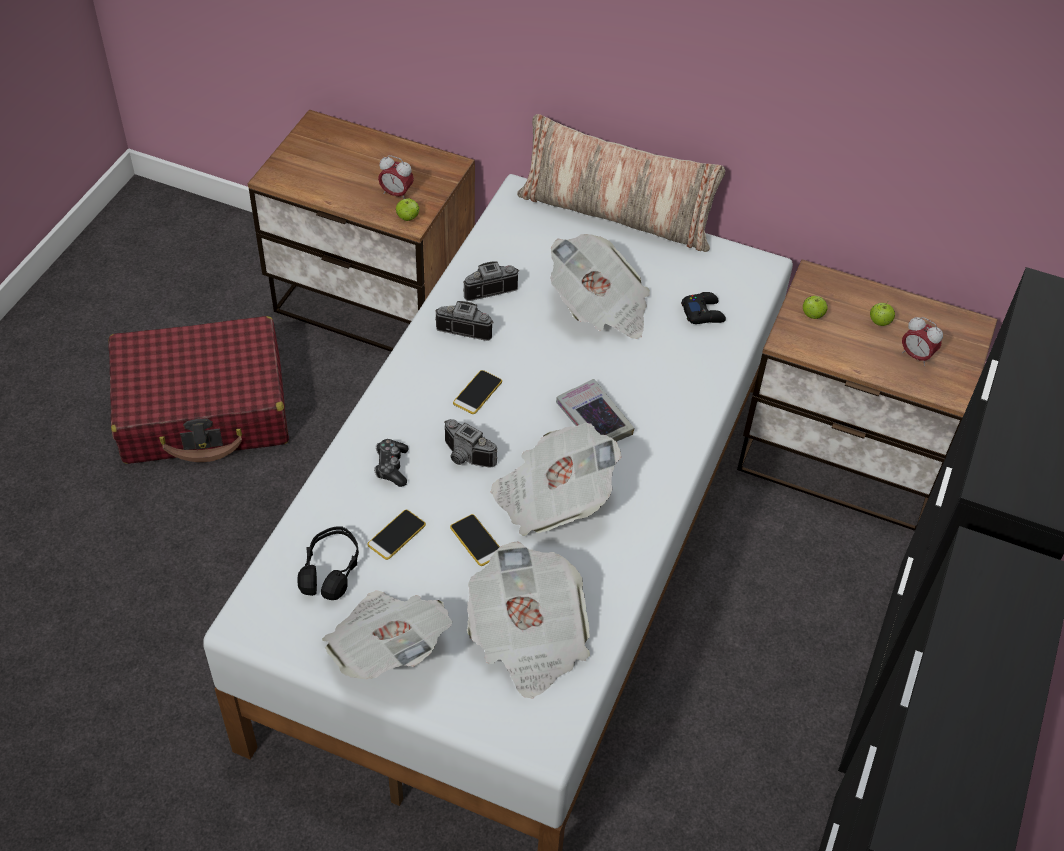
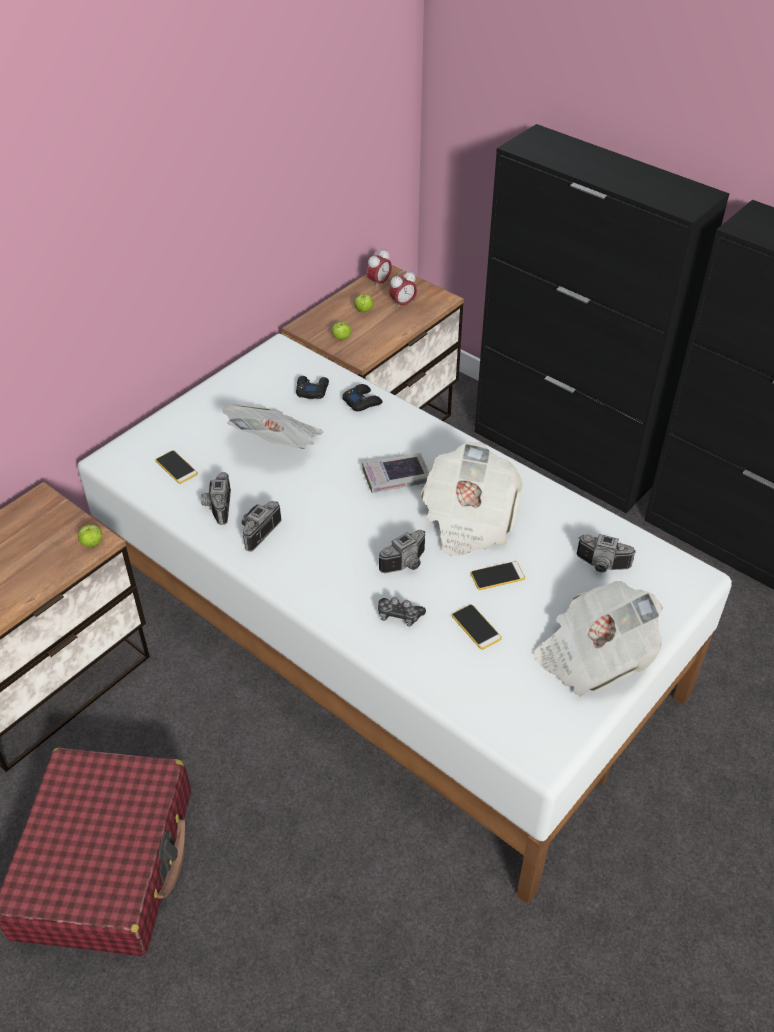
camera: 70 degrees left, 5 degrees down
(330, 570) = (501, 681): black headphones -> none
(396, 194) = (53, 545): alarm clock -> alarm clock (379, 283)
(477, 392) = (337, 541): phone -> phone (176, 467)
(528, 638) = (601, 566): newspaper -> camera
(616, 214) = (174, 409): pillow -> none
(706, 360) = (362, 401): none -> black game controller

